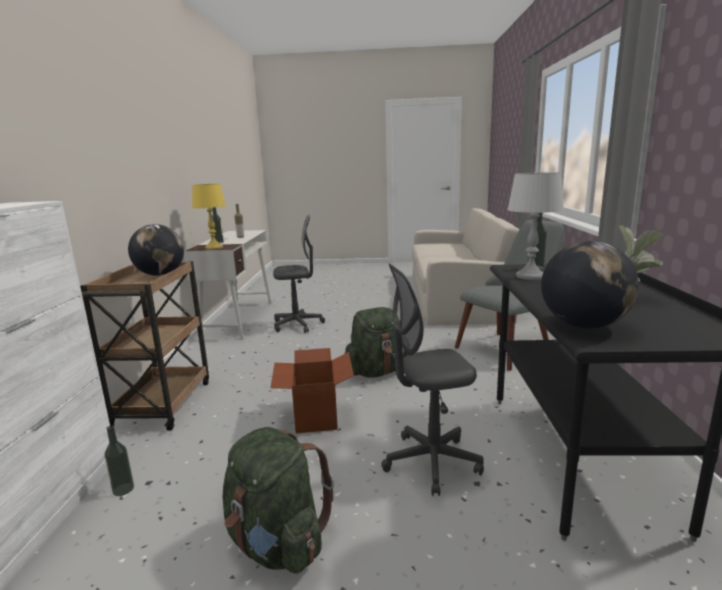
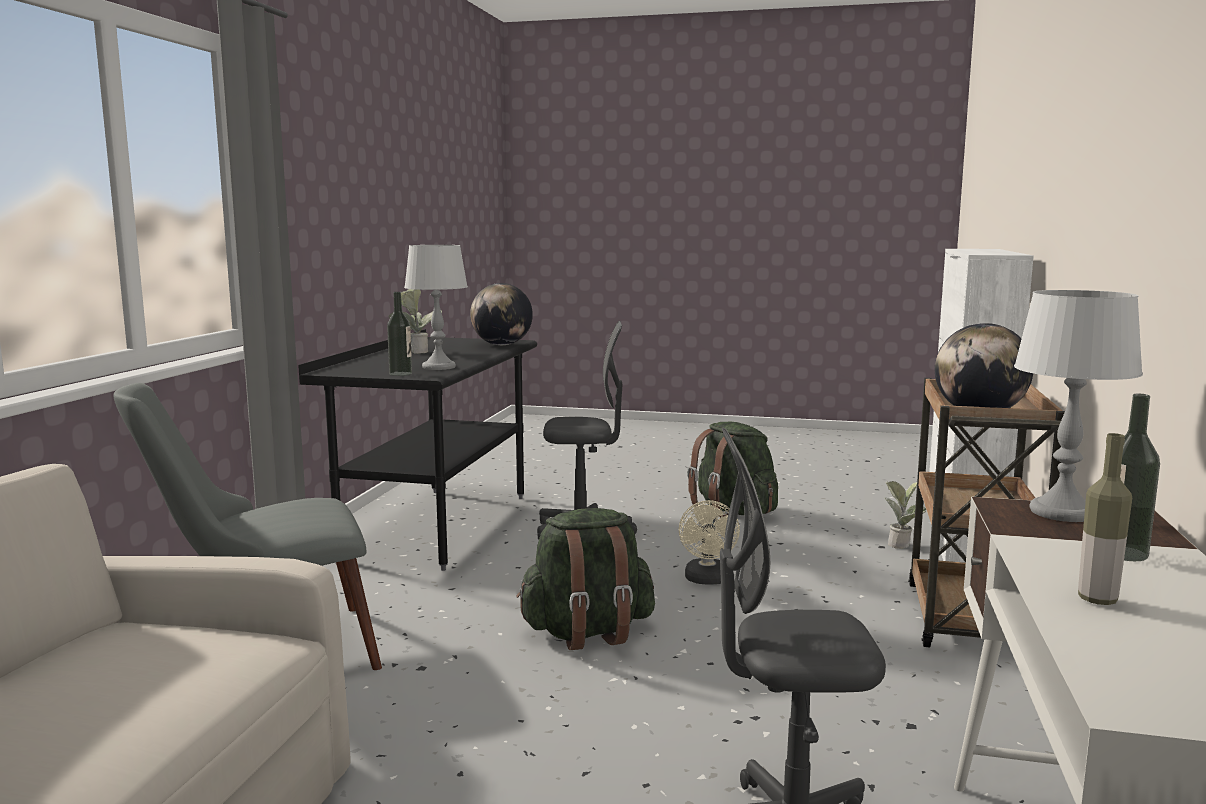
camera: 170 degrees left, 5 degrees down
(123, 489) = (902, 544): bottle -> potted plant
(214, 248) = (1062, 513): yellow table lamp -> grey table lamp
(315, 416) = (707, 580): cardboard box -> beige fan

